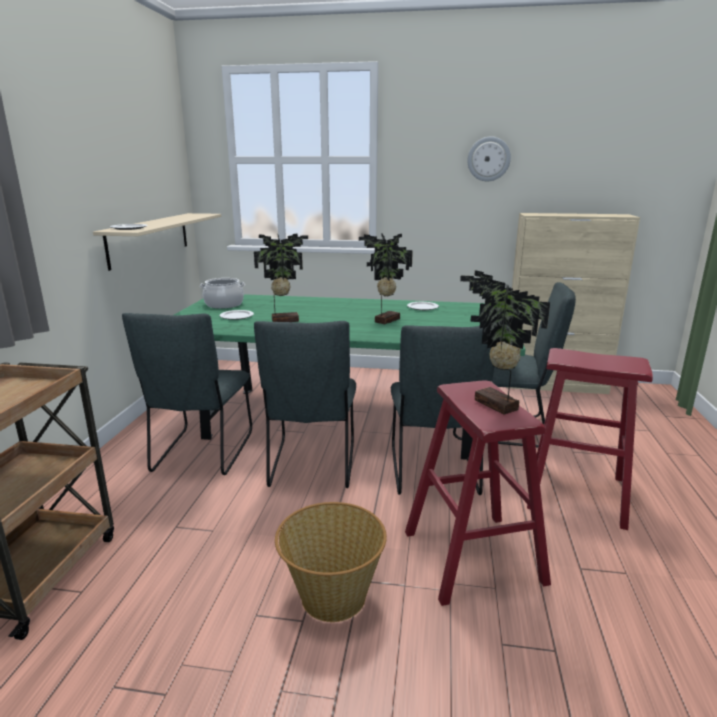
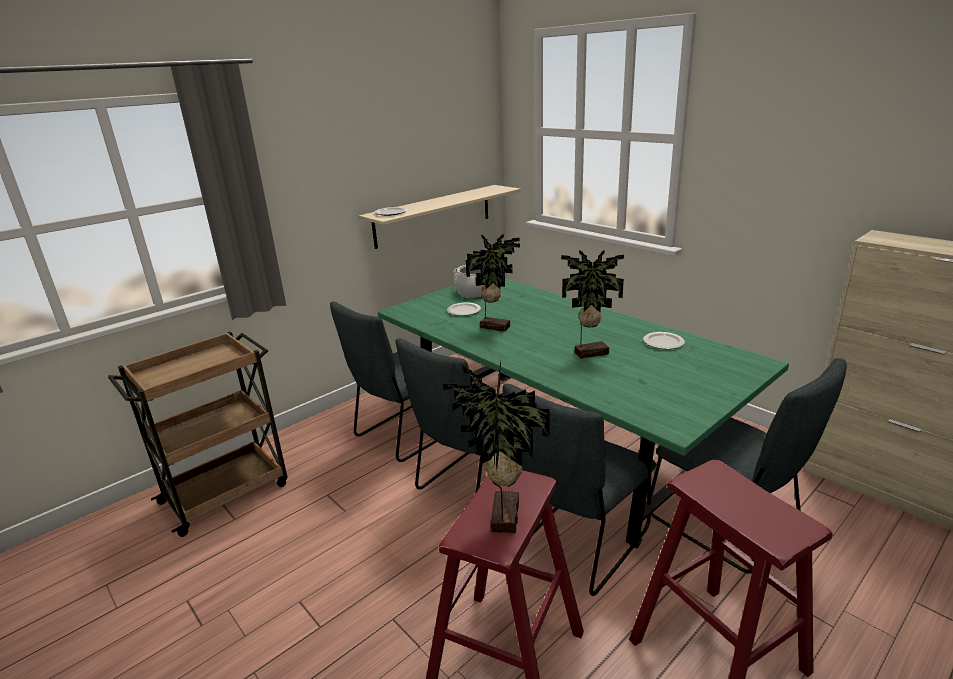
camera: 40 degrees right, 5 degrees up
(332, 597) = (358, 620): basket -> none
(488, 159) = (834, 146): wall clock -> none

